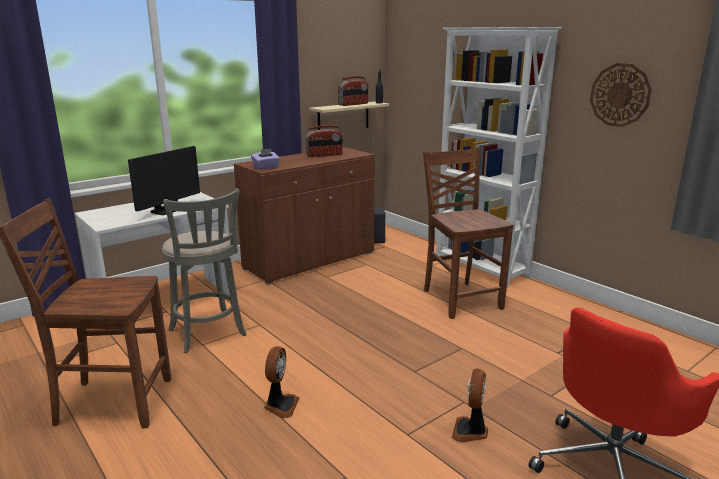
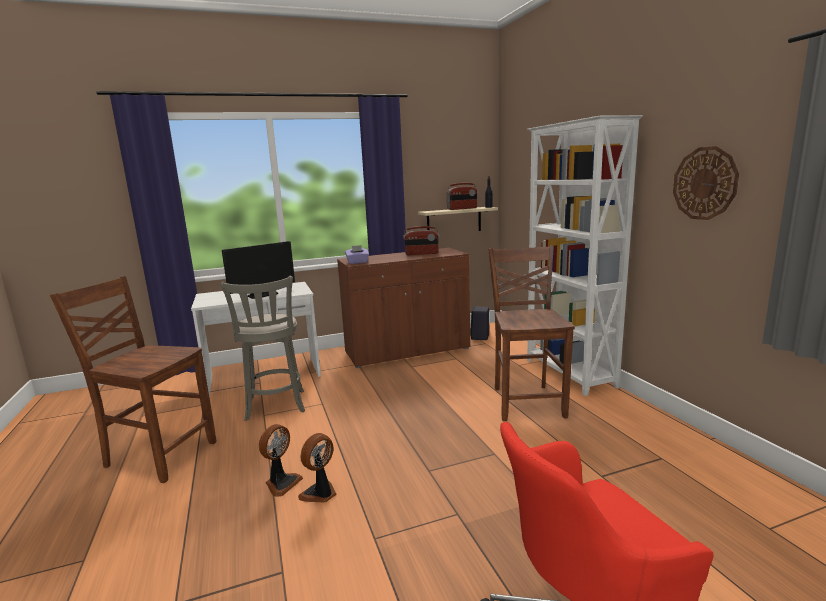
camera: 20 degrees right, 5 degrees down
(470, 431) = (442, 550): fan -> fan (320, 493)

